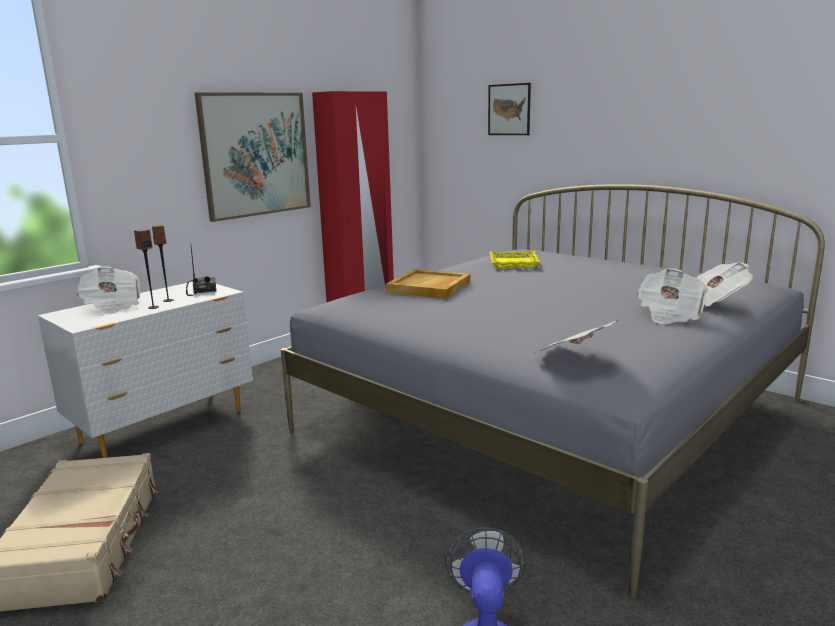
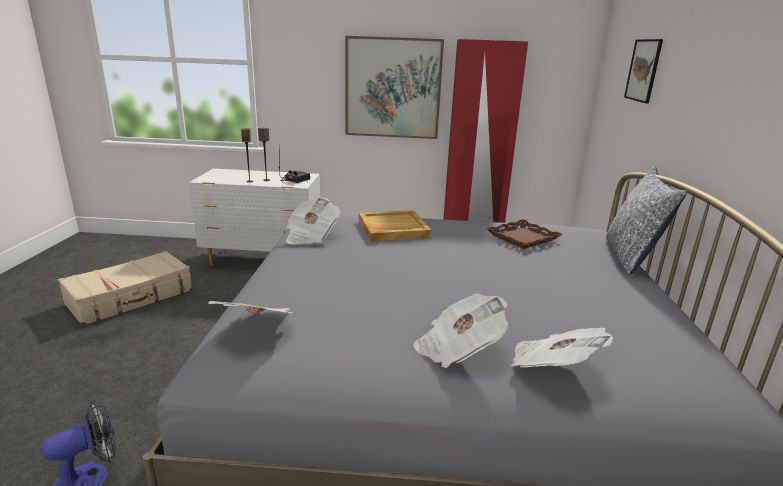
camera: 50 degrees right, 5 degrees up
(112, 306) = (242, 174): newspaper -> newspaper (310, 236)
(513, 263) = (522, 238): yellow tray -> brown tray
(582, 254) = (631, 258): none -> pillow

